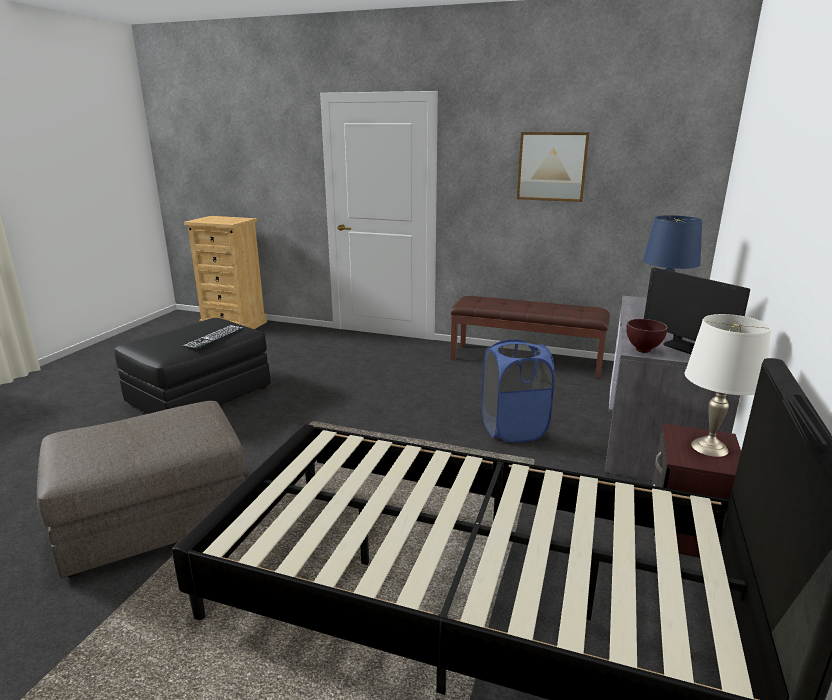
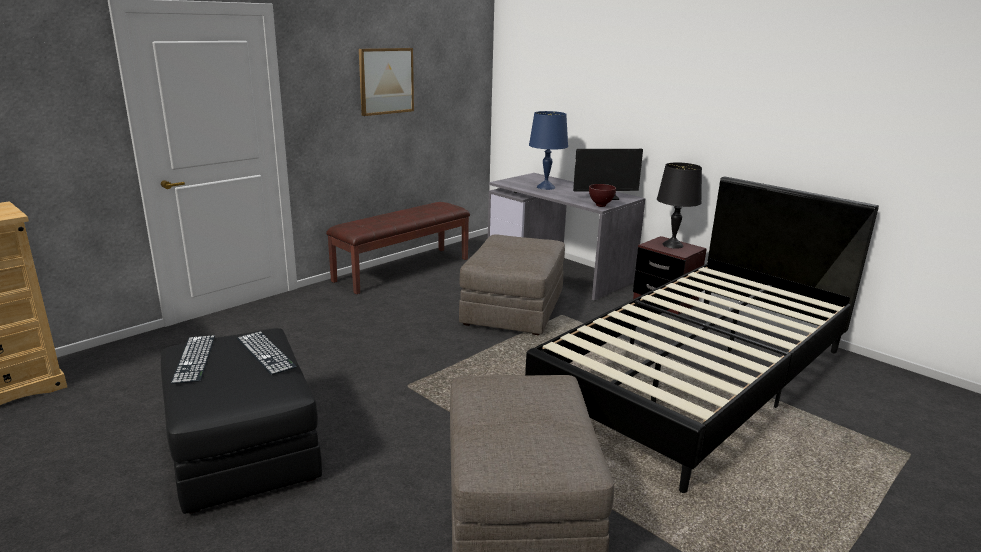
camera: 65 degrees left, 0 degrees up
(197, 325) = (194, 358): none -> keyboard
(513, 429) = (513, 308): blue laundry basket -> grey ottoman
(709, 448) = (673, 245): white table lamp -> black table lamp

